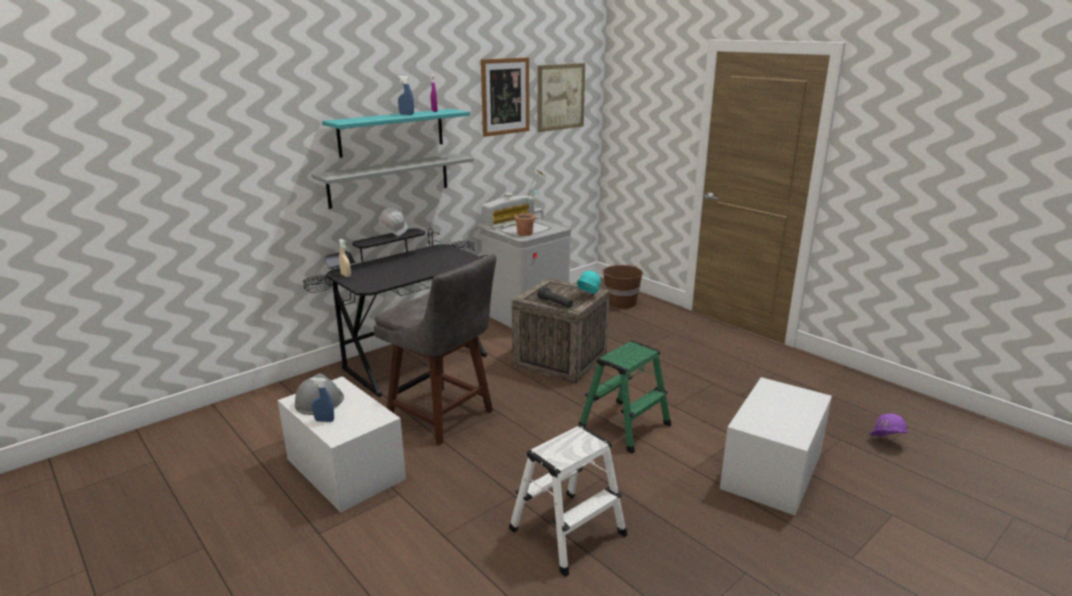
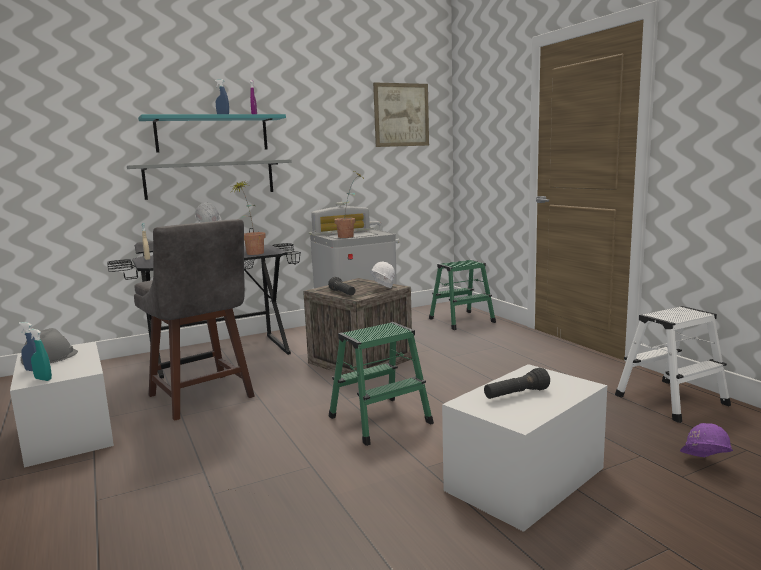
camera: 15 degrees right, 10 degrees down
(349, 431) = (43, 379): none -> turquoise spray bottle
(449, 261) = (252, 253): none -> potted plant
(505, 96) = (337, 109): picture -> none
(567, 531) = (226, 513): white step ladder -> white step ladder (670, 400)
(587, 296) = (382, 290): turquoise hard hat -> white hard hat
(620, 302) = (461, 320): brown bucket -> green step ladder
(775, 412) = (516, 395): none -> black flashlight

